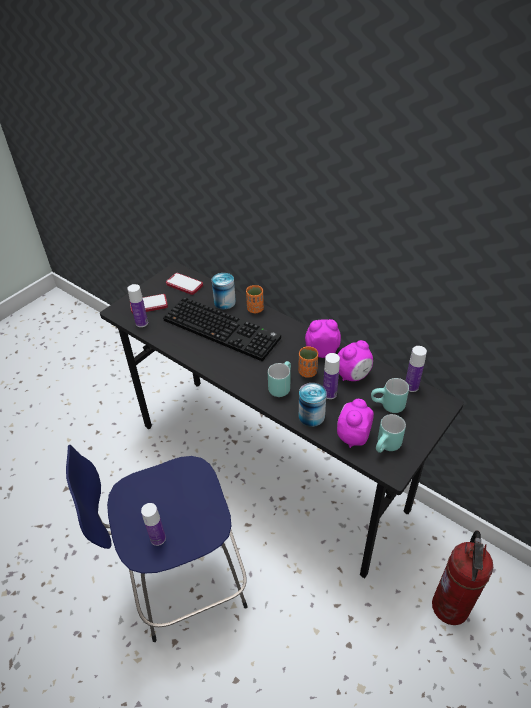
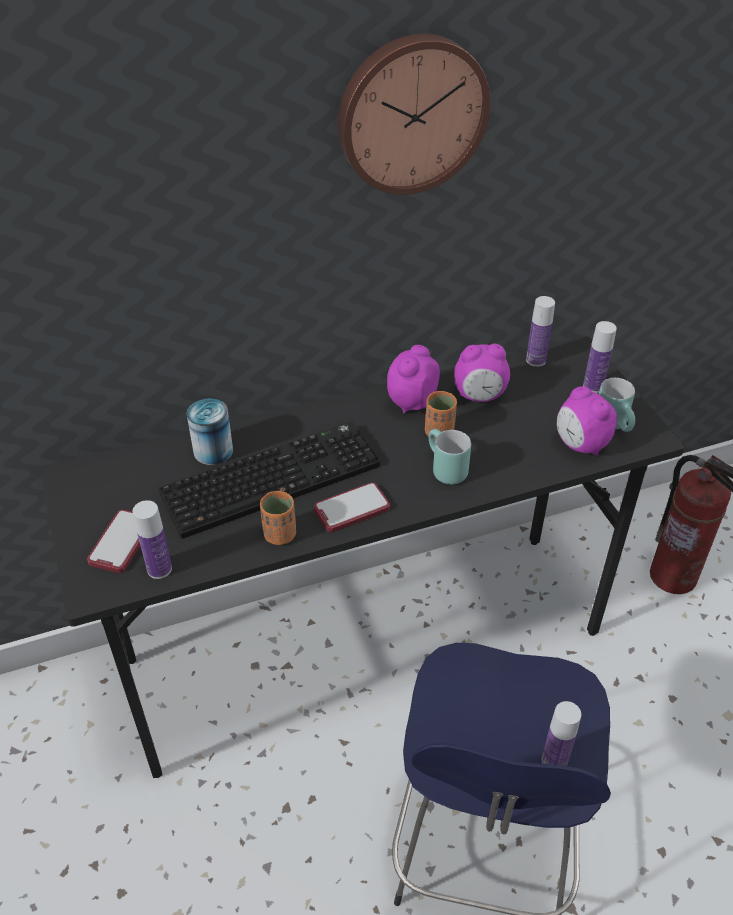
camera: 60 degrees left, 0 degrees up
(184, 284) = (118, 479): phone -> phone (352, 509)
(255, 309) = (263, 426): orange cup -> orange cup (280, 535)
(311, 416) = (520, 464): can -> none
(329, 394) = (494, 431): bottle -> bottle (593, 386)
(353, 375) = (479, 396): alarm clock -> alarm clock turned 90 degrees clockwise
(359, 178) = (411, 113): none -> wall clock
(388, 407) = (553, 394): turquoise mug -> none

